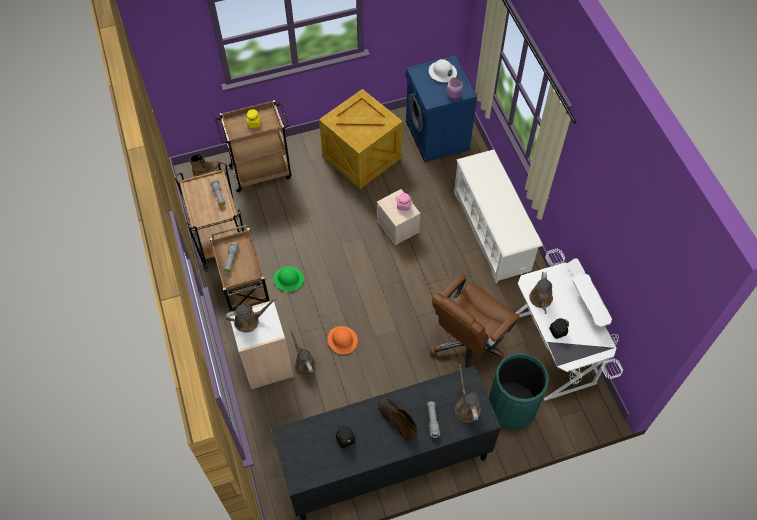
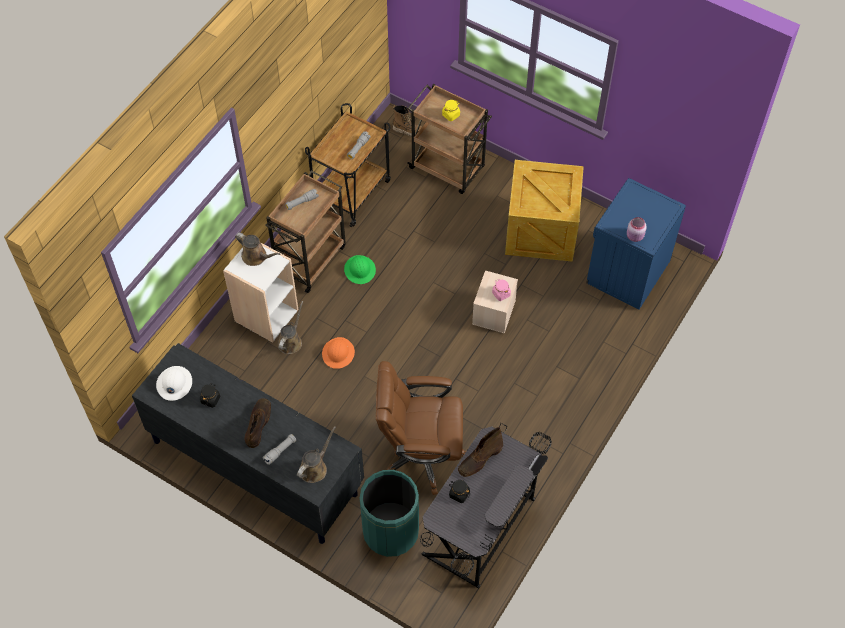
camera: 50 degrees right, 0 degrees up
(442, 73) = (652, 209): white hard hat -> white hard hat (174, 384)
(492, 231) = (563, 392): white shoe rack -> none
(541, 300) = (480, 459): brown watering can -> brown boot
(553, 350) = (482, 528): white desk -> black desk

